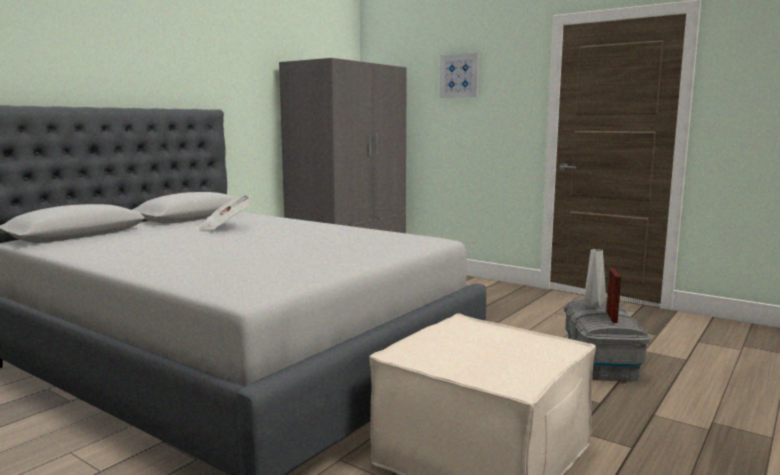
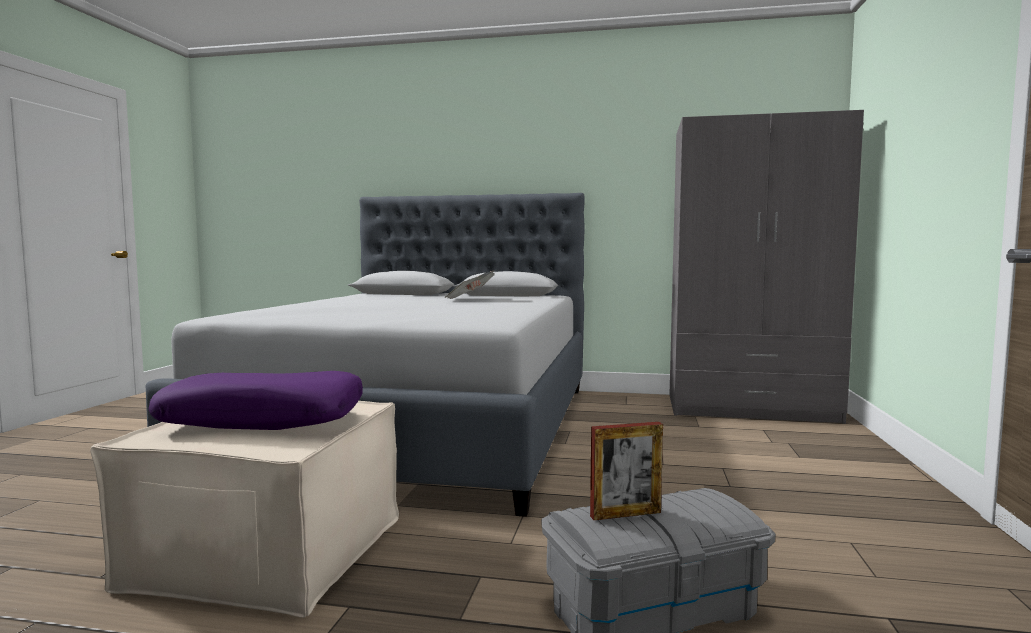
camera: 65 degrees right, 5 degrees down
(459, 75) = (919, 104): picture -> none
(490, 346) = (264, 419): none -> purple pillow
(592, 306) = (680, 499): grey vase -> none

